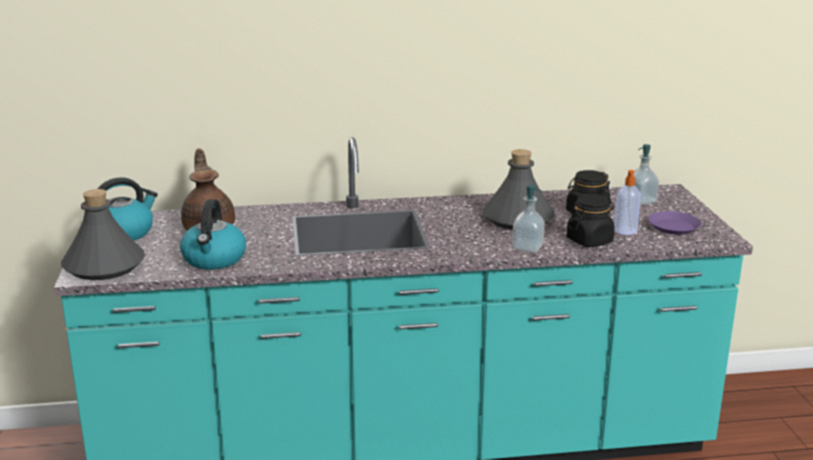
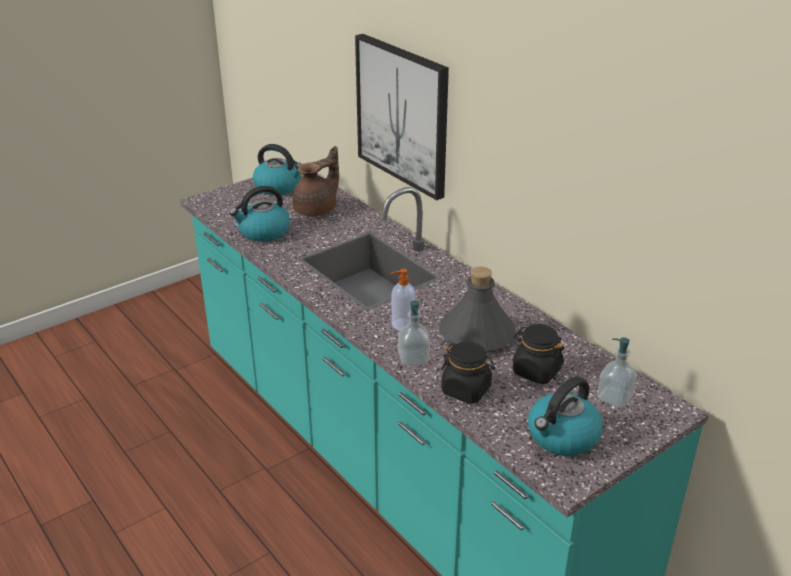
camera: 60 degrees right, 10 degrees up
(104, 266) = (221, 201): grey bottle -> none
(286, 78) = (403, 114): none -> picture
(625, 231) = (515, 406): soap dispenser -> soap dispenser (402, 325)
(673, 227) = (562, 437): purple plate -> kettle

